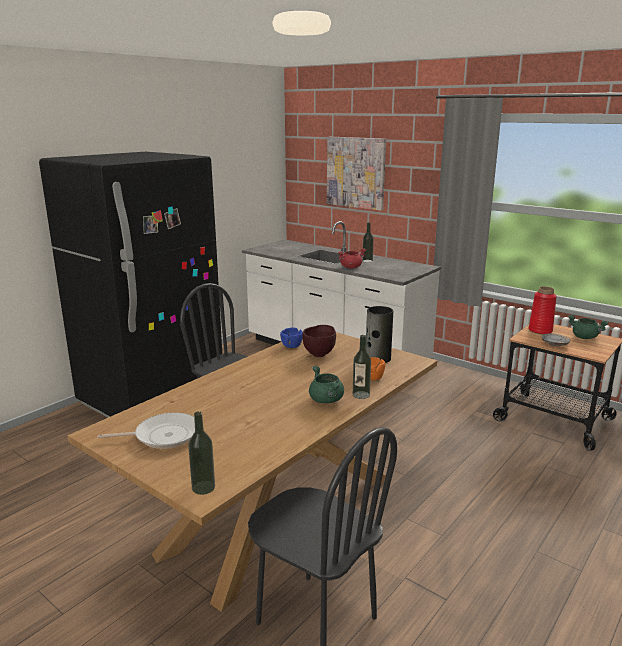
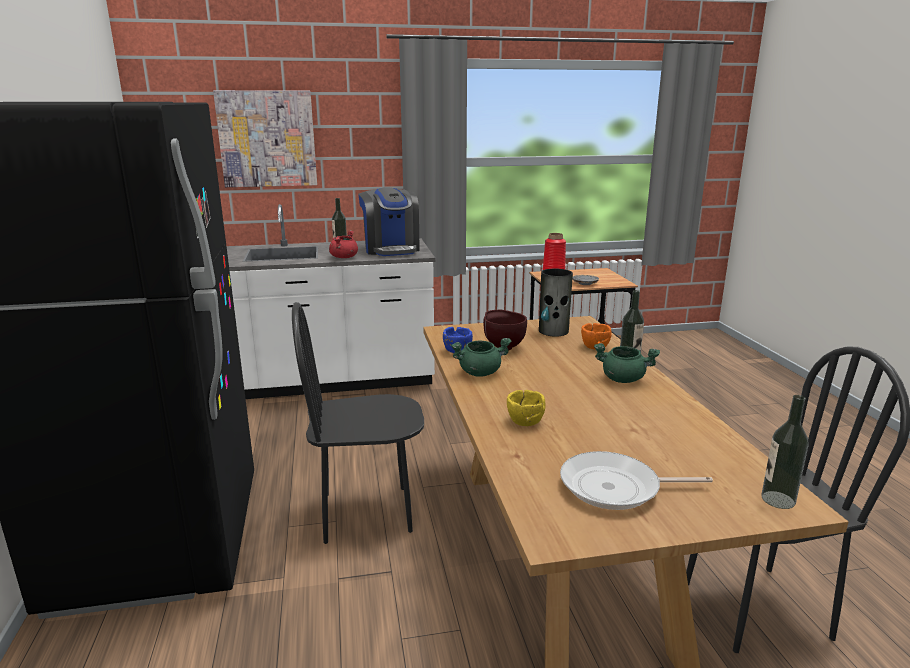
camera: 50 degrees left, 0 degrees up
(163, 435) = (615, 488): frying pan -> frying pan turned 120 degrees counterclockwise
(217, 391) = (524, 421): none -> yellow bowl
(394, 269) = (391, 249): none -> coffee machine
(585, 337) = (587, 273): green cooking pot -> green cooking pot (480, 372)

